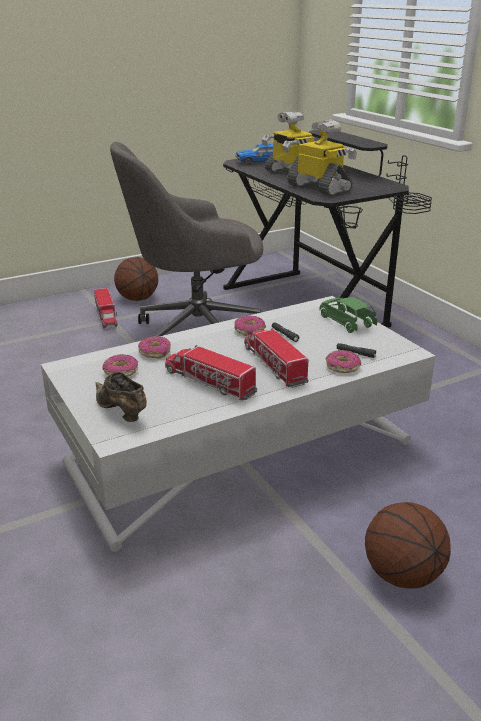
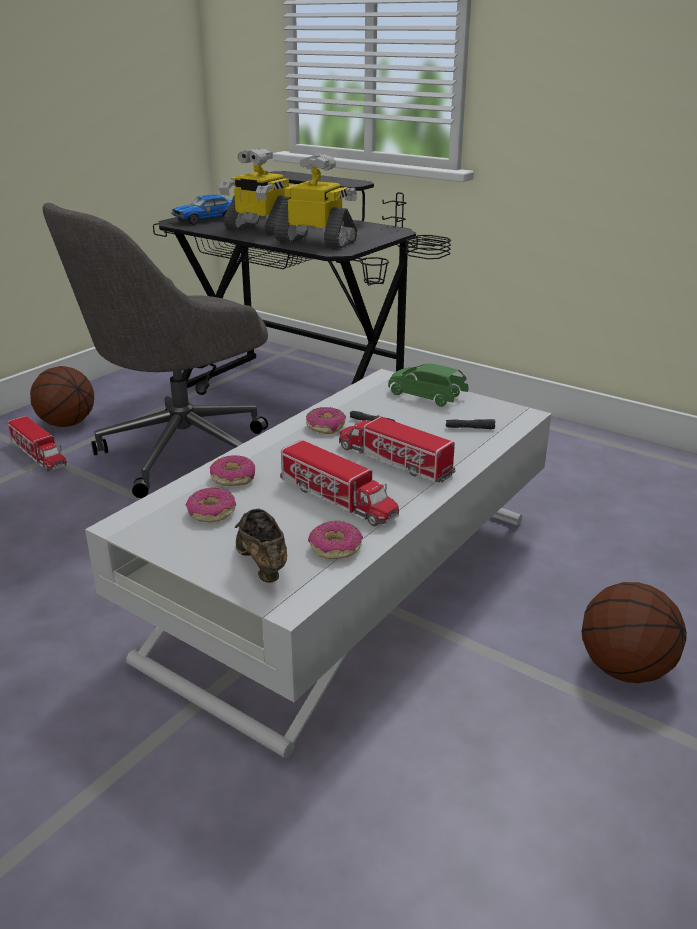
camera: 25 degrees left, 0 degrees up
(121, 411) = (261, 563): brown shoe -> brown shoe turned 45 degrees clockwise
(209, 382) = (338, 499): toy truck -> toy truck turned 150 degrees counterclockwise
(342, 367) = (471, 446): donut -> donut (335, 548)

